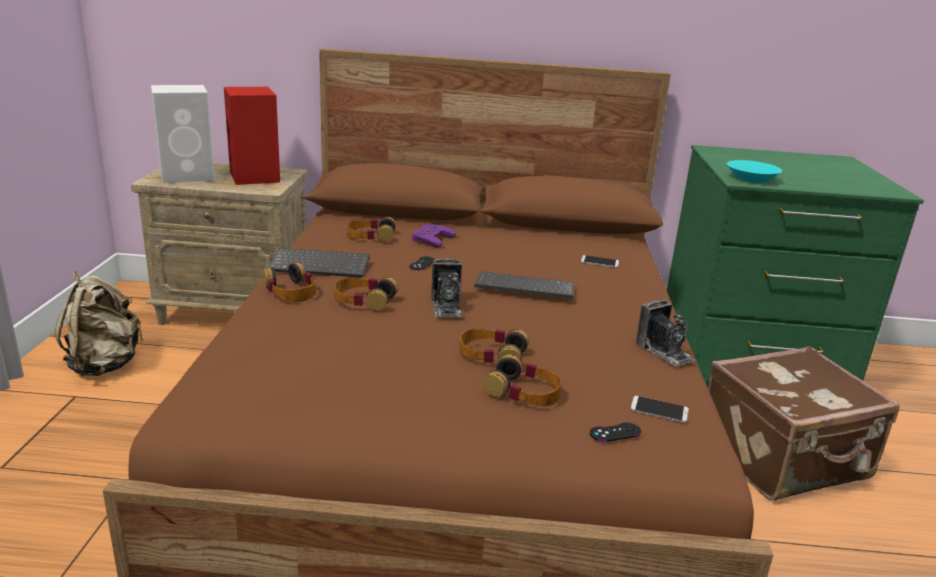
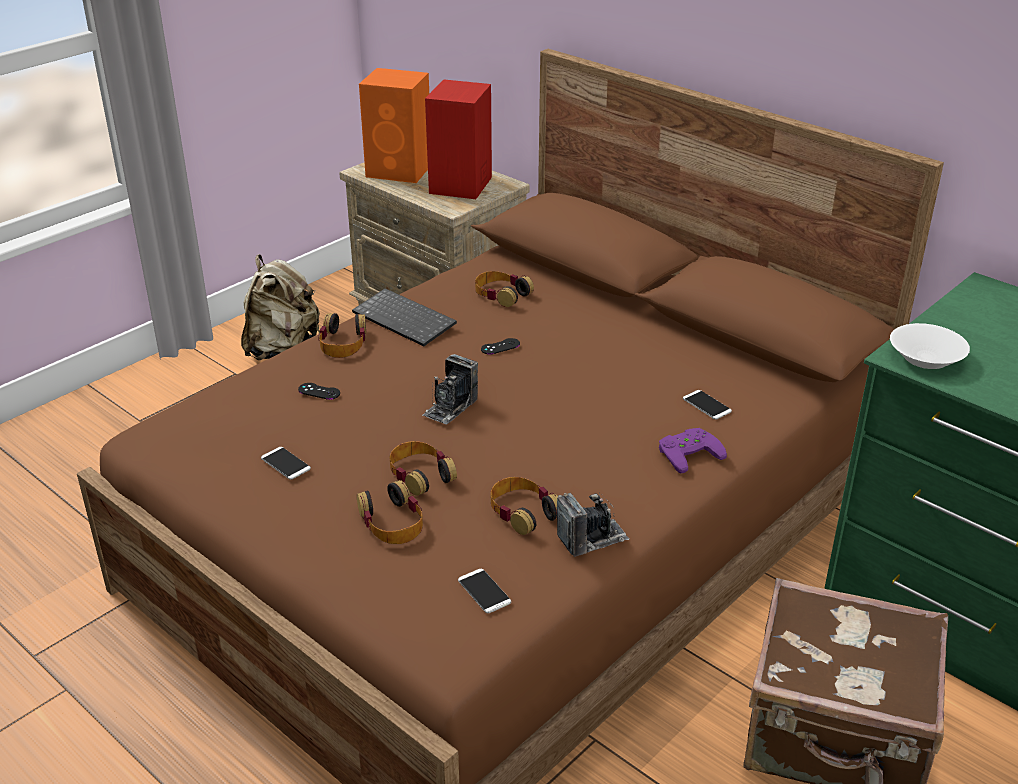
camera: 40 degrees right, 10 degrees up
(189, 176) = (400, 171): white speaker -> orange speaker
(364, 300) = (384, 374): headphones -> headphones (523, 512)
(374, 383) = (285, 464): none -> phone
(430, 238) = (560, 314): purple game controller -> purple game controller (688, 452)
(523, 288) = (558, 411): keyboard -> none
(615, 432) = (407, 592): black game controller -> black game controller (319, 391)
(664, 351) = (592, 538): camera -> camera turned 120 degrees counterclockwise
(752, 178) = (927, 358): turquoise bowl -> white bowl

